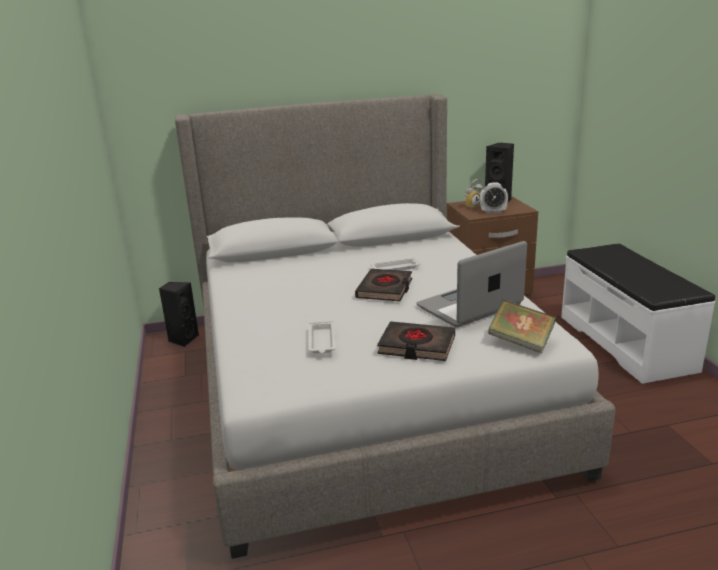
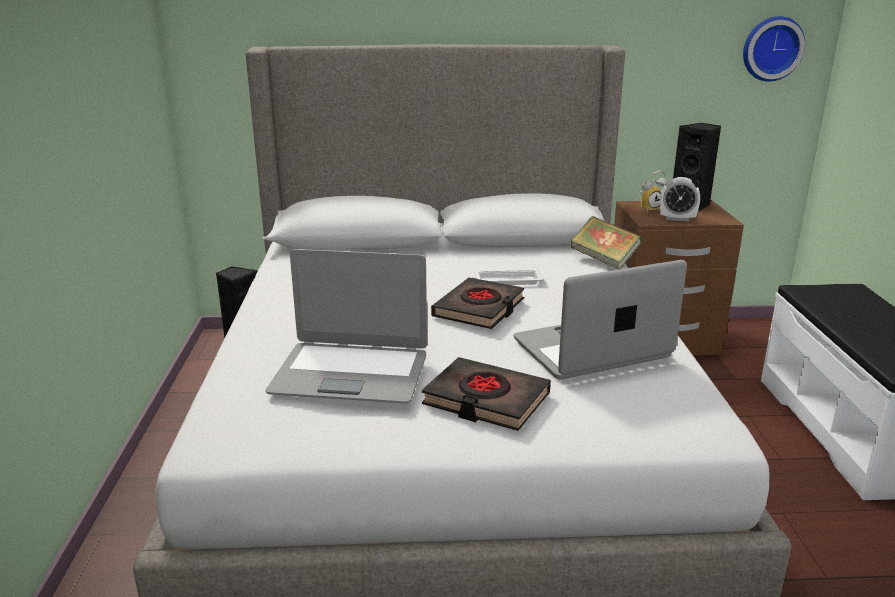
camera: 10 degrees right, 0 degrees up
(322, 341) = (351, 373): white tray -> laptop
(521, 342) = (649, 417): book -> book (604, 260)
(540, 87) = (771, 48): none -> wall clock

